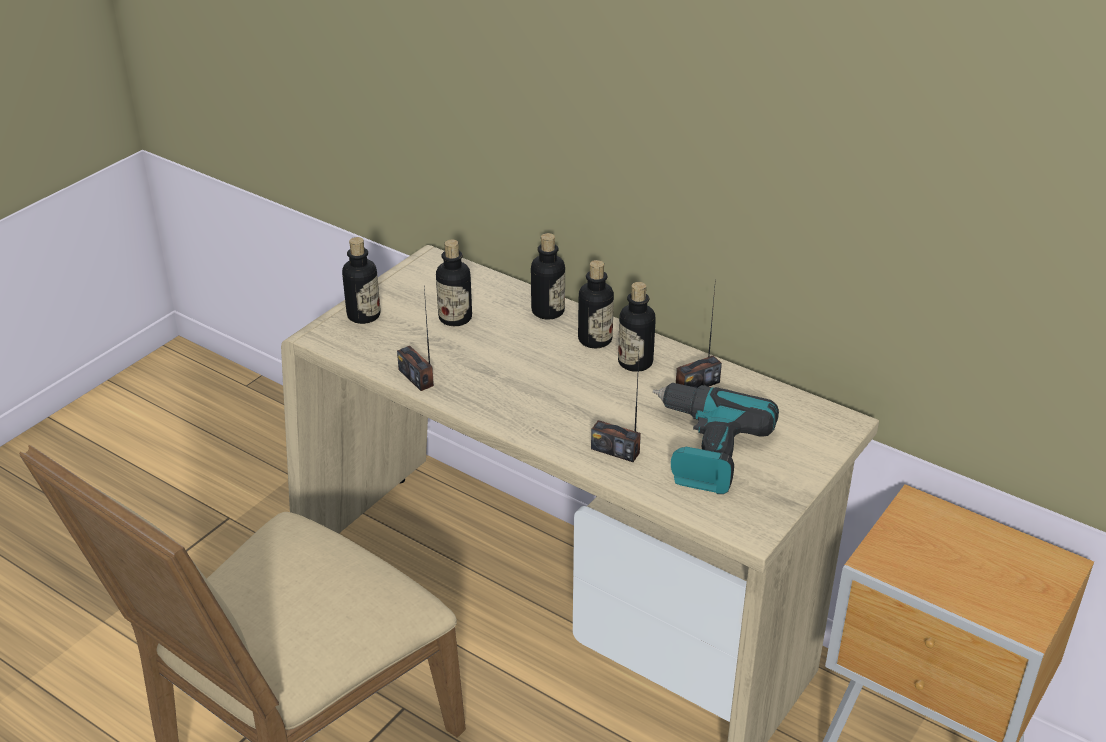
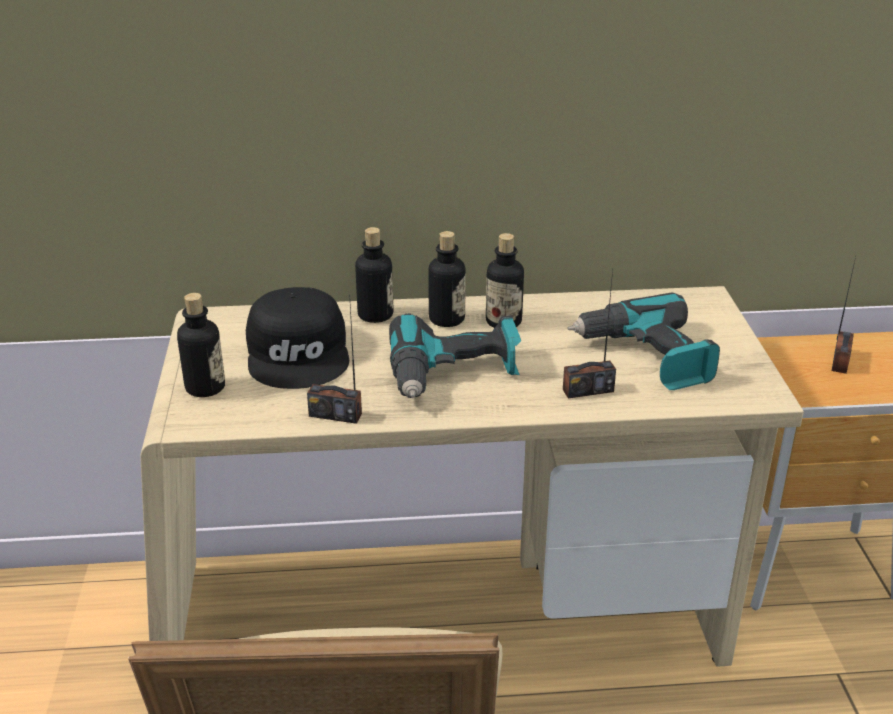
camera: 40 degrees left, 5 degrees down
(455, 318) = (300, 353): bottle -> black cap
(536, 388) = (454, 375): none -> power drill
(697, 384) = (573, 317): radio -> radio (840, 361)

